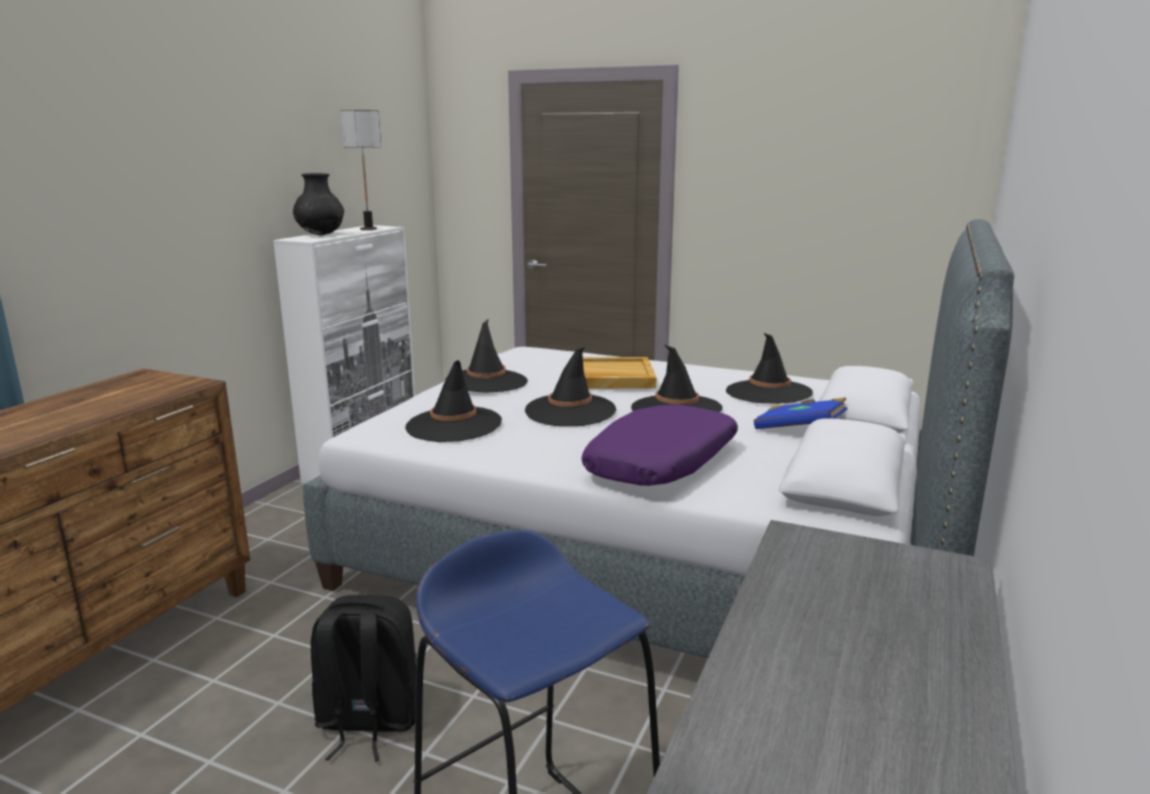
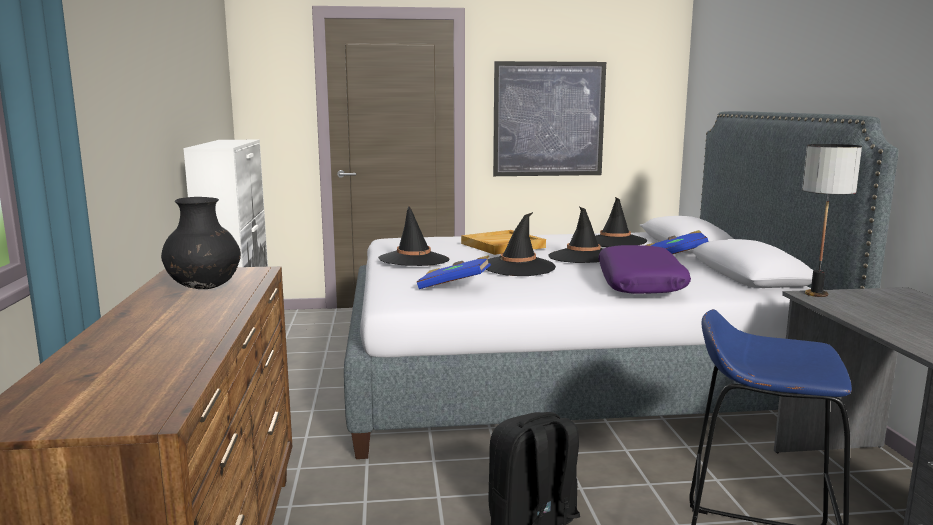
camera: 30 degrees left, 5 degrees down
(320, 234) = (212, 144): black vase -> black vase (204, 288)
(368, 229) = (238, 141): table lamp -> table lamp (817, 294)
(454, 425) = (454, 286): black hat -> blue book
(781, 211) = (548, 119): none -> picture

